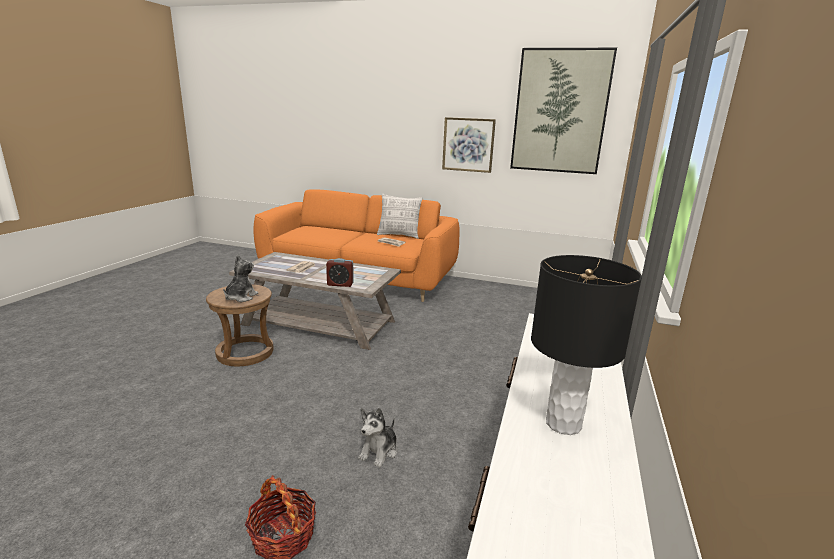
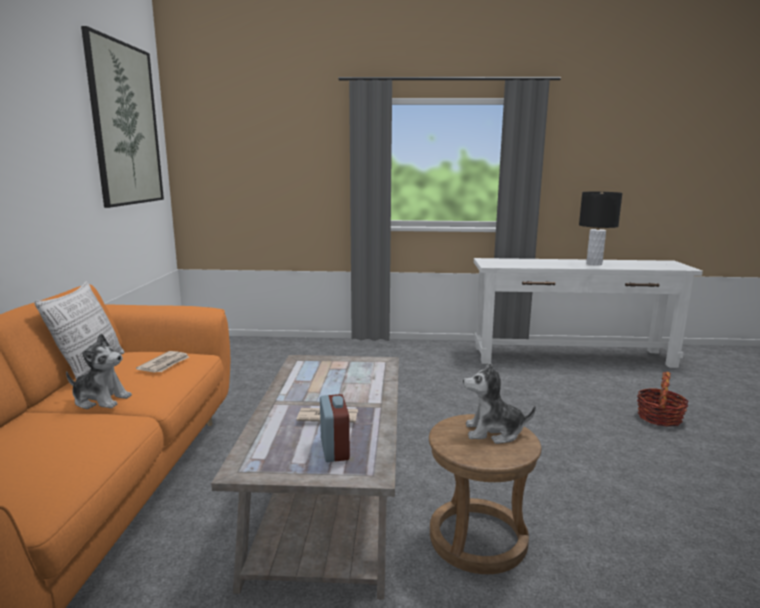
camera: 105 degrees left, 5 degrees down
(340, 284) = (380, 377): alarm clock -> alarm clock (334, 449)
(379, 451) = (548, 402): plush toy -> plush toy (101, 400)
(468, 145) = (56, 178): picture -> none

